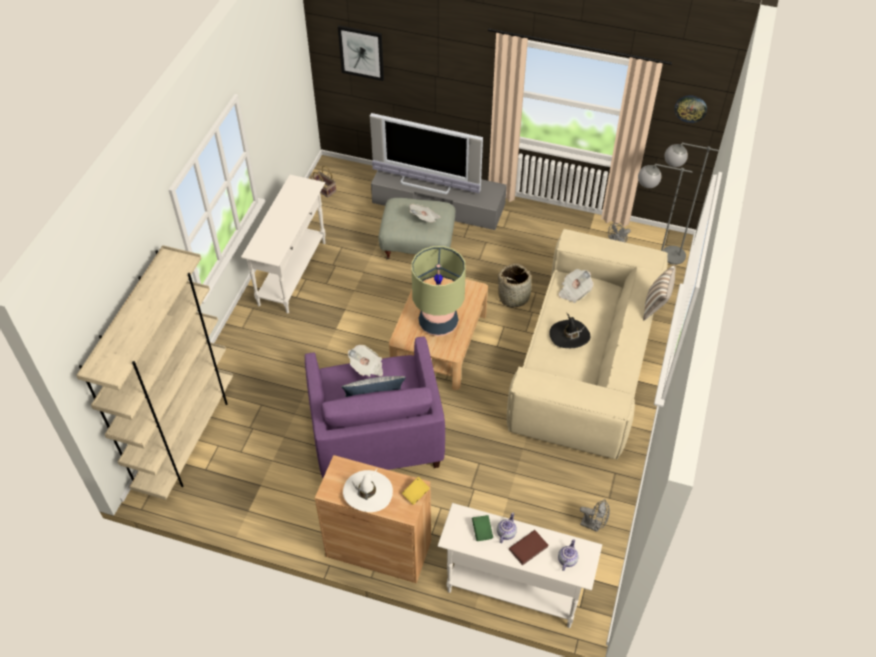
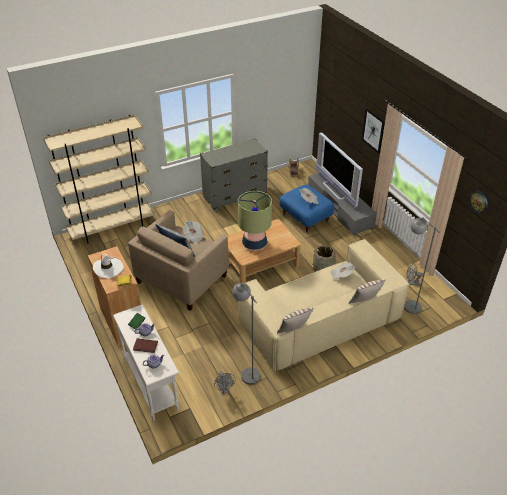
camera: 45 degrees right, 10 degrees down
(293, 273) = (235, 196): white console table -> grey dresser
(361, 52) = (335, 98): picture -> picture (373, 130)
(376, 435) = (182, 279): purple armchair -> beige armchair
(418, 245) = (306, 219): grey ottoman -> blue ottoman
(569, 335) = (311, 291): black hat -> none
(635, 396) = (294, 331): none -> pillow
(664, 254) = (437, 303): grey floor lamp -> grey floor lamp (247, 371)

